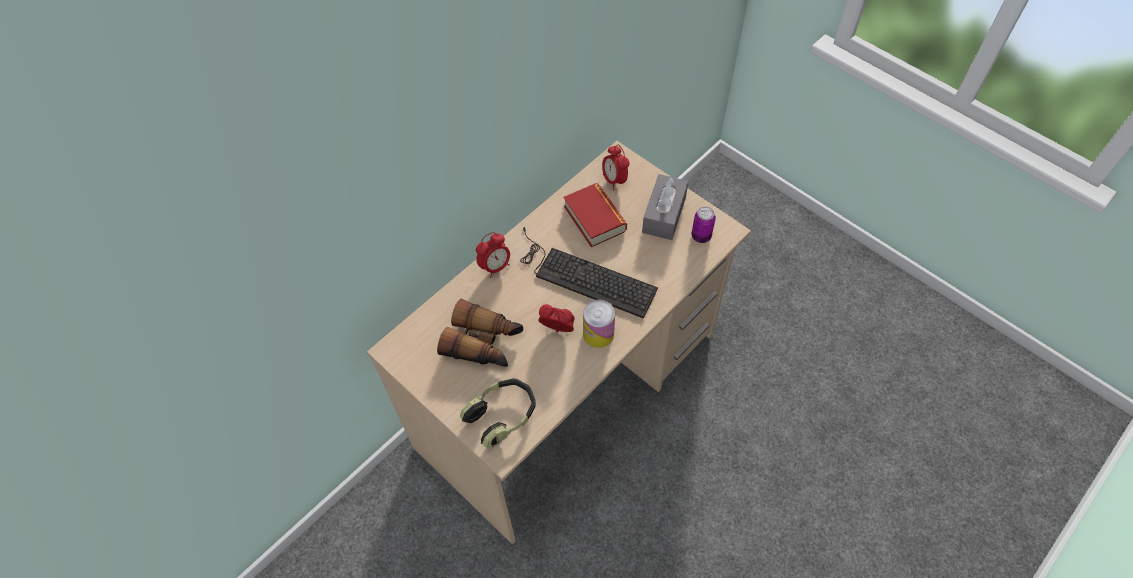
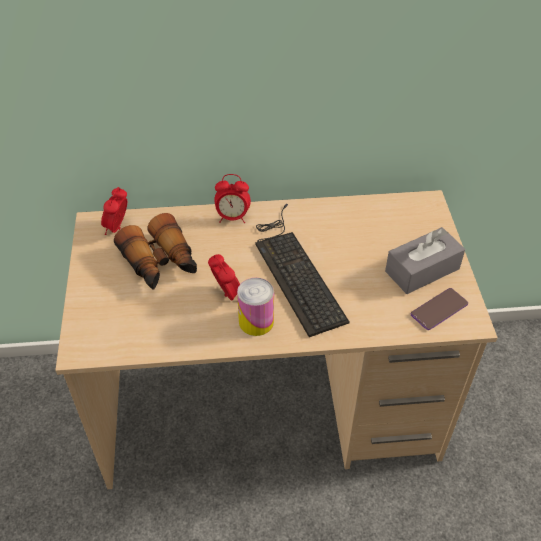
camera: 40 degrees right, 10 degrees down
(502, 415) = (111, 324): headphones -> none
(594, 218) = (354, 234): book -> none
(614, 180) = (405, 217): alarm clock -> alarm clock (118, 228)
(701, 236) = (439, 309): can -> phone

